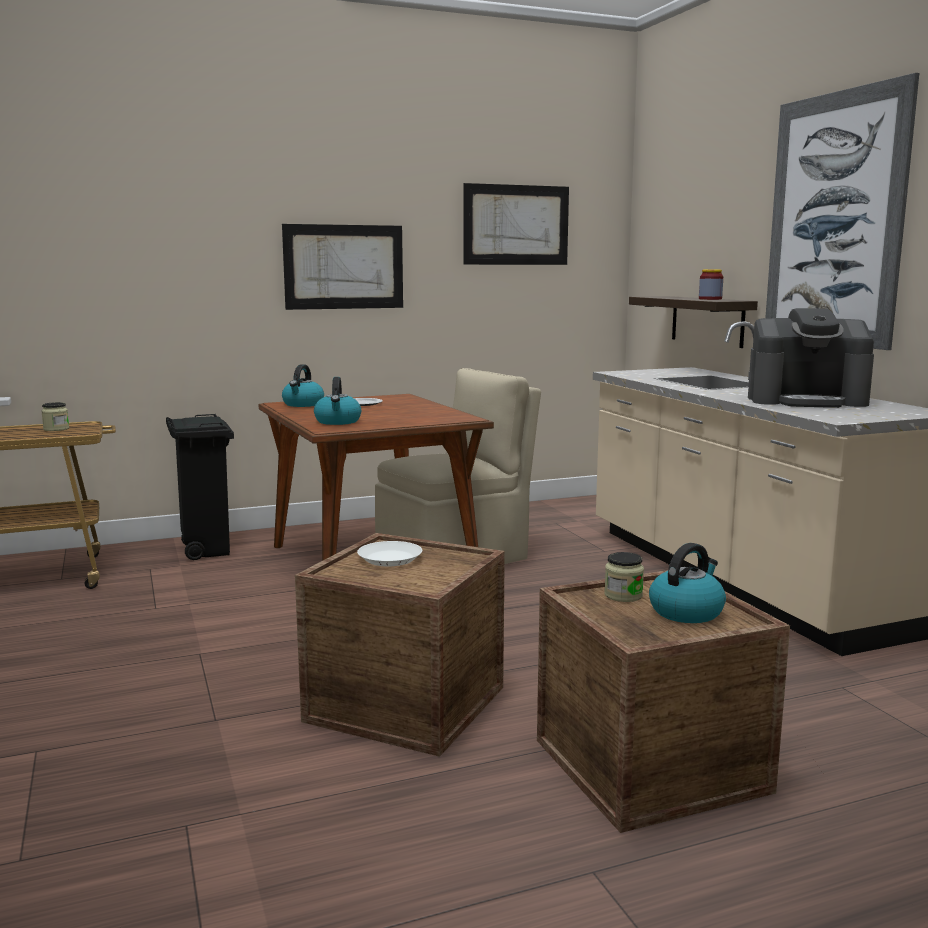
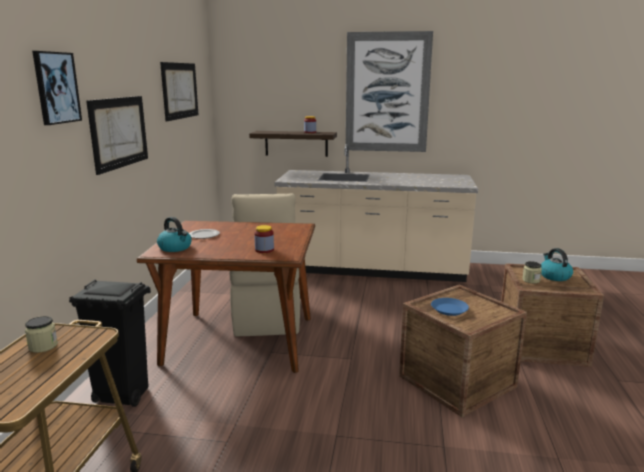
camera: 60 degrees left, 5 degrees up
(230, 207) = (56, 88): none -> picture
(338, 422) = (264, 250): kettle -> jar
(390, 558) = (449, 309): white plate -> blue plate
(806, 400) = (416, 179): coffee machine -> none

